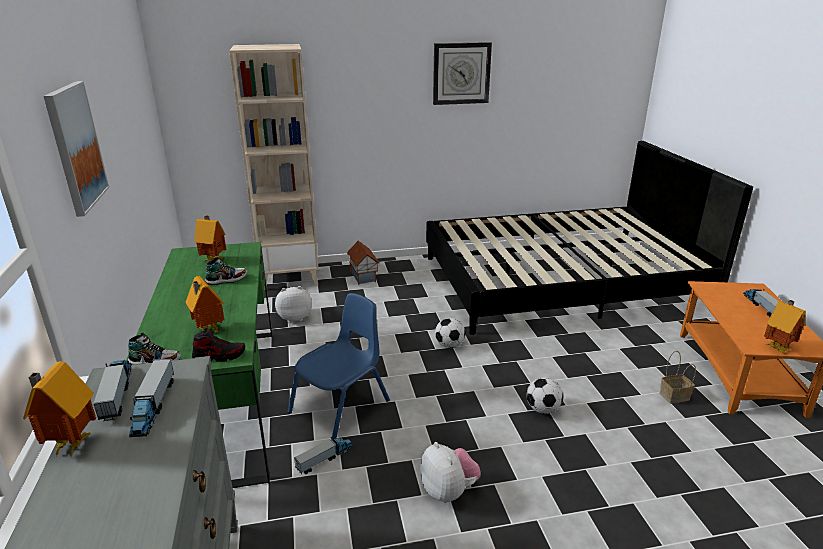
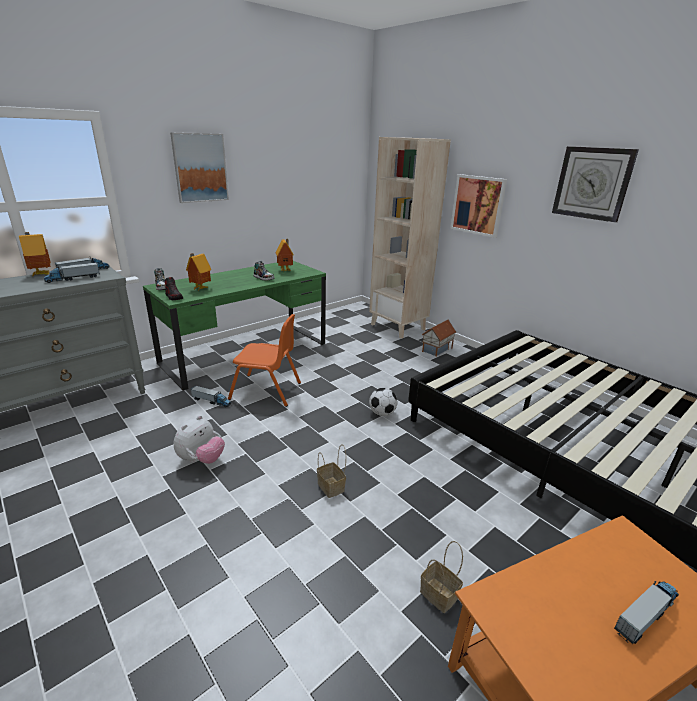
camera: 60 degrees right, 0 degrees up
(294, 318) = (350, 344): plush toy -> none
(341, 407) = (266, 391): blue chair -> orange chair
(350, 111) = (478, 205): none -> picture
(543, 409) = (332, 487): football -> basket
(778, 347) = (513, 637): toy house -> none

